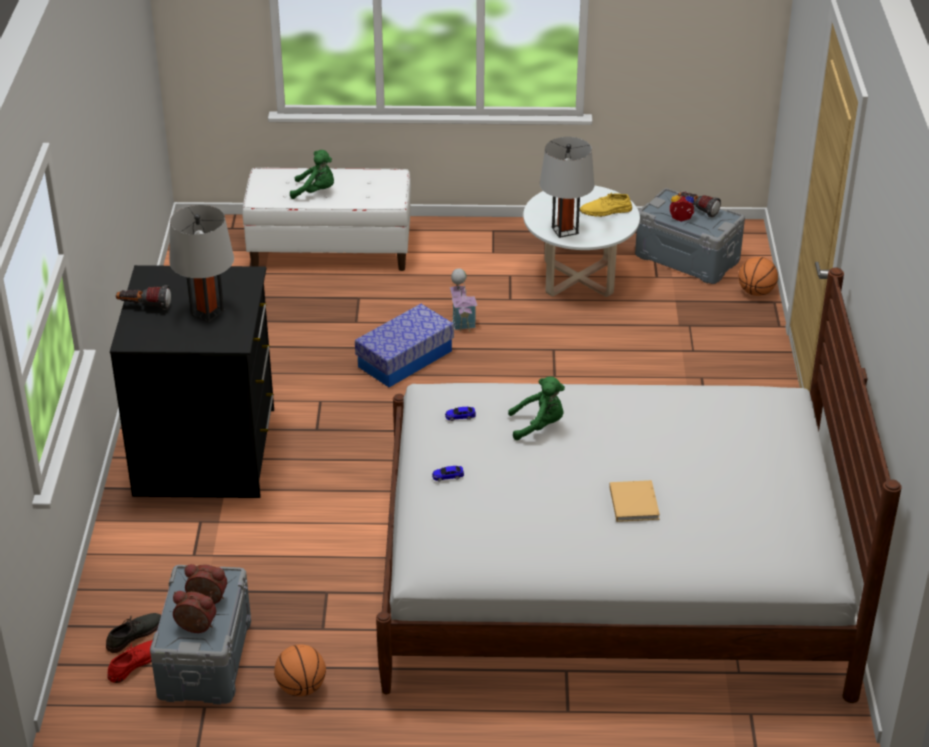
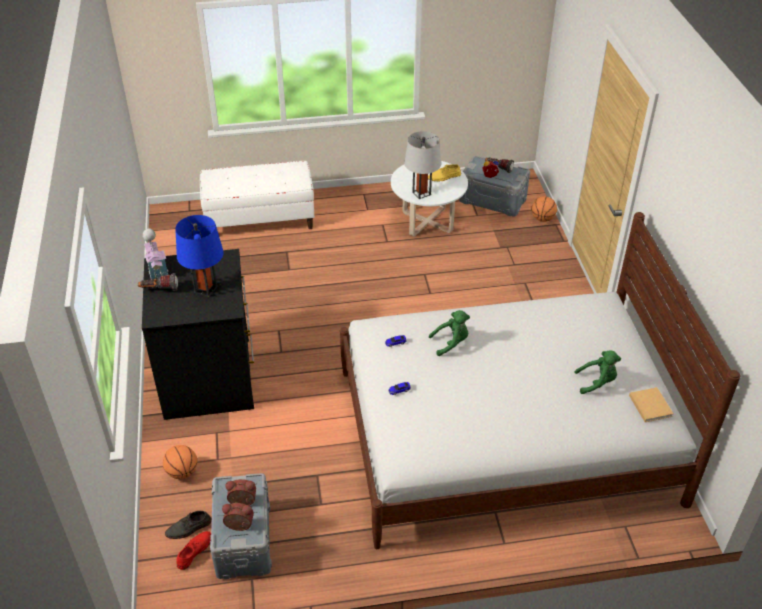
camera: 10 degrees left, 5 degrees up
(134, 634) = (188, 528): grey shoe -> grey shoe turned 150 degrees counterclockwise
(207, 312) = (206, 289): grey table lamp -> blue table lamp
(301, 688) = (317, 553): basketball -> basketball (182, 472)
(316, 191) = (248, 183): green plush toy -> green plush toy (597, 382)
(405, 359) = (328, 292): storage box -> none
(462, 318) = (359, 259): toy house -> toy house (157, 268)
(633, 501) = (531, 393): beige book -> beige book (650, 405)

